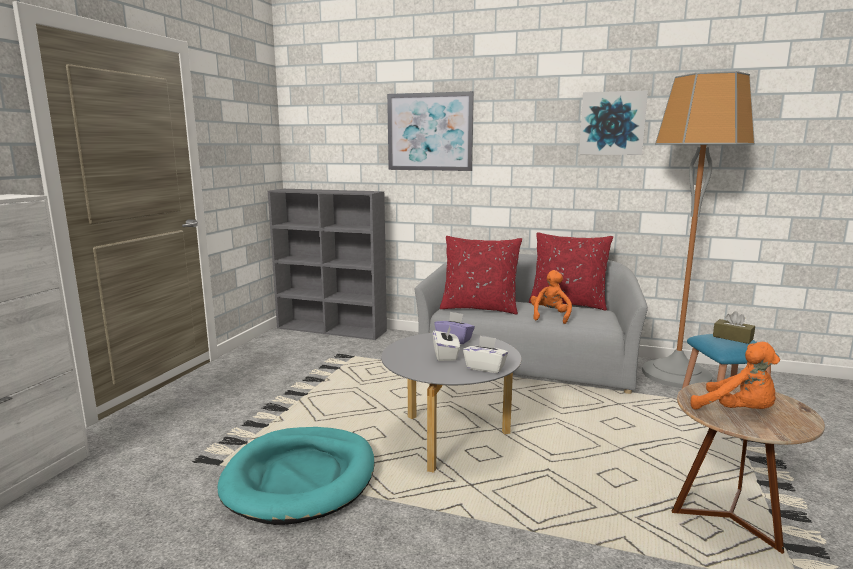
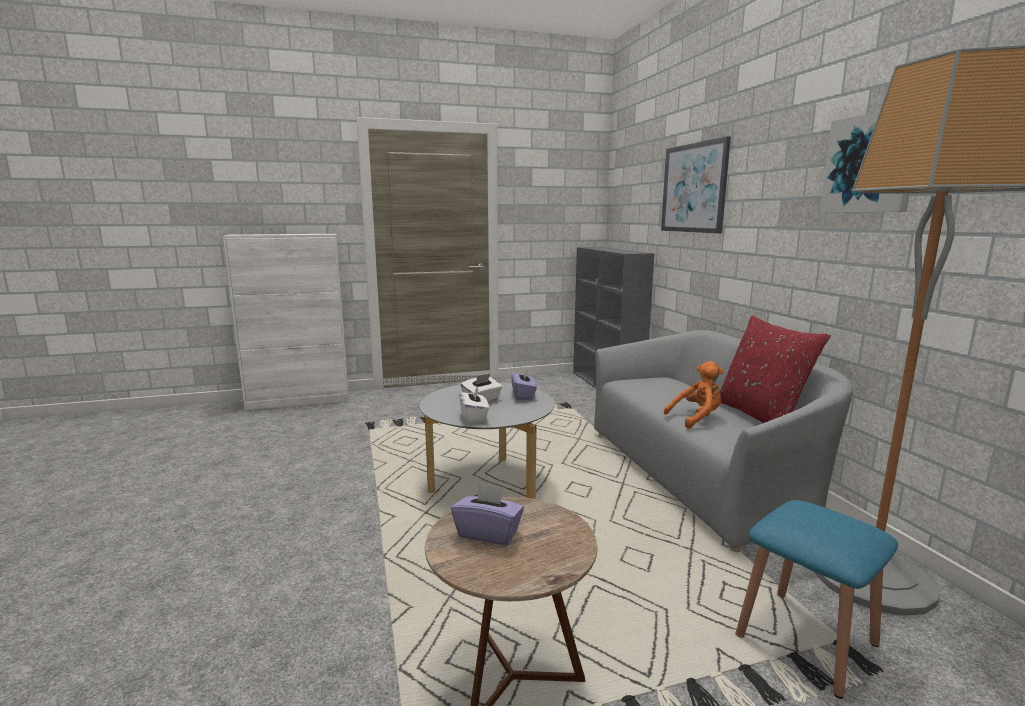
camera: 55 degrees right, 0 degrees up
(301, 478) = (377, 455): turquoise dog bed -> none
(479, 308) = (651, 389): red pillow -> none
(732, 338) = (829, 522): brown tissue box -> none
(737, 412) = (488, 533): orange plush toy -> purple tissue box

